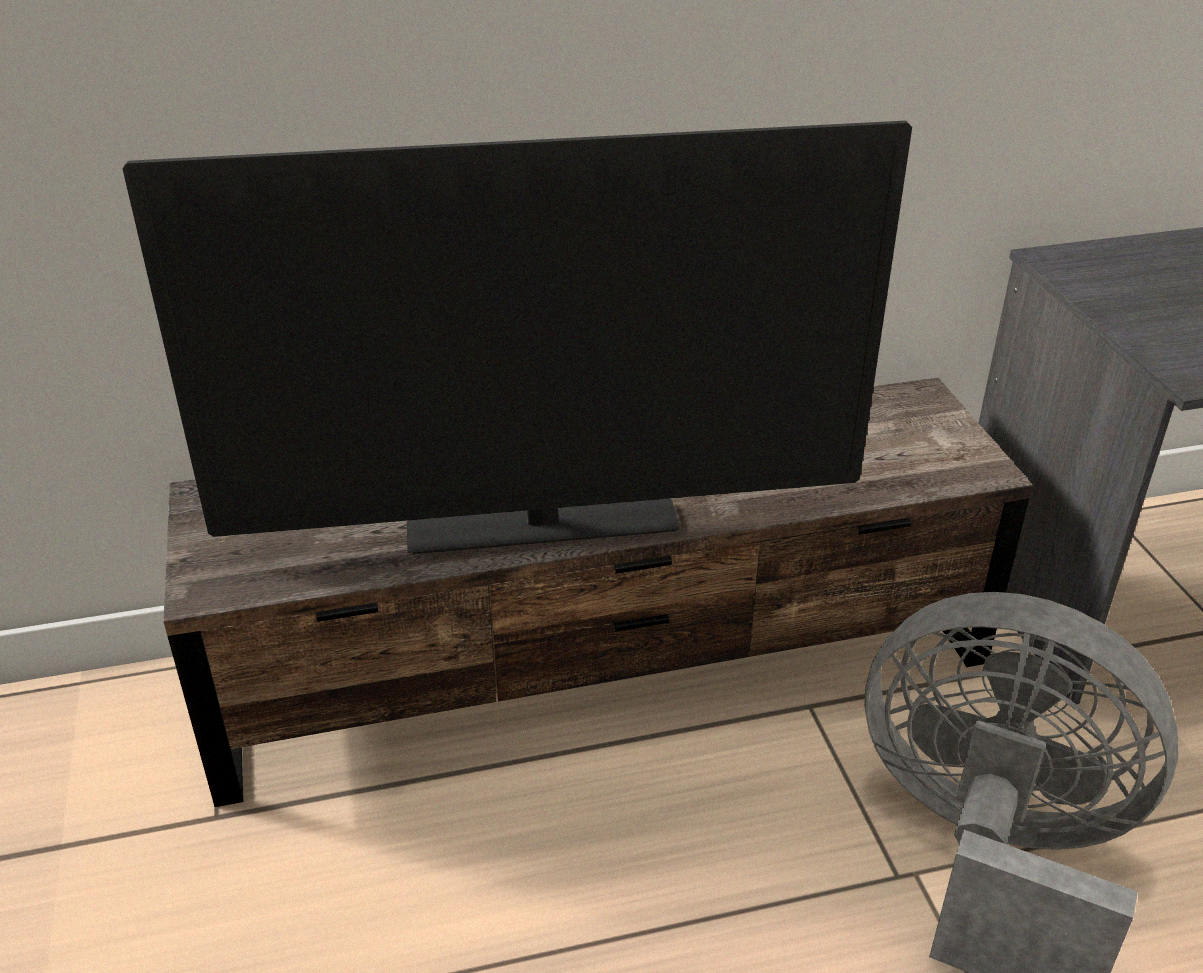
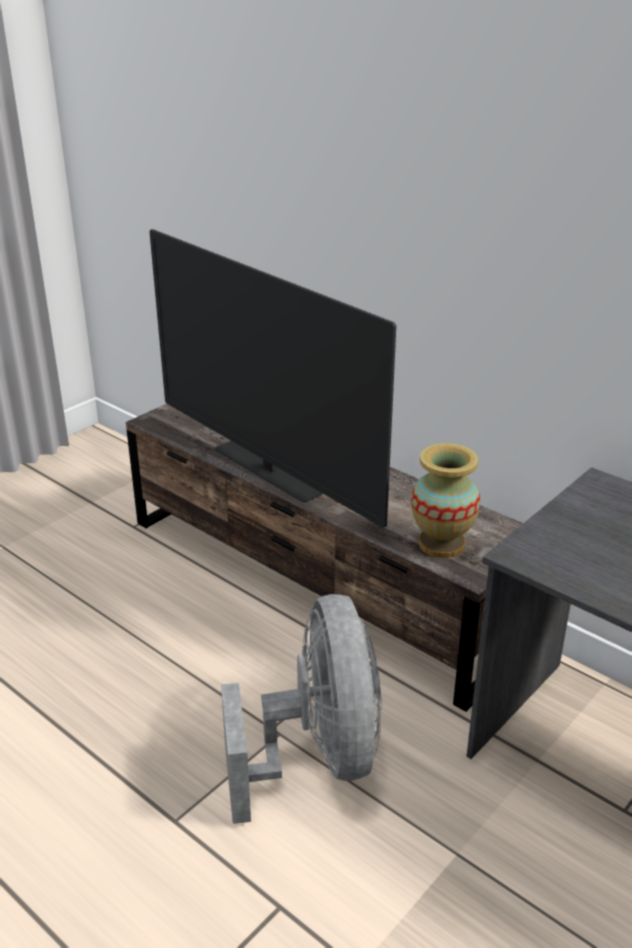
camera: 55 degrees right, 5 degrees down
(895, 461) = (441, 544): none -> vase

